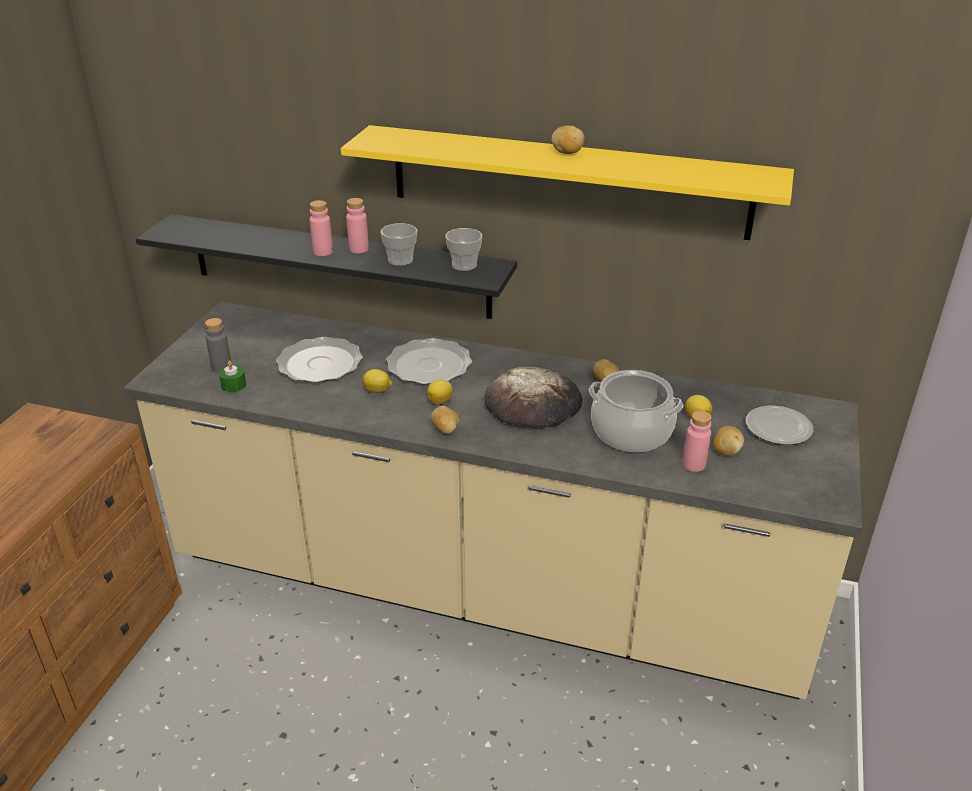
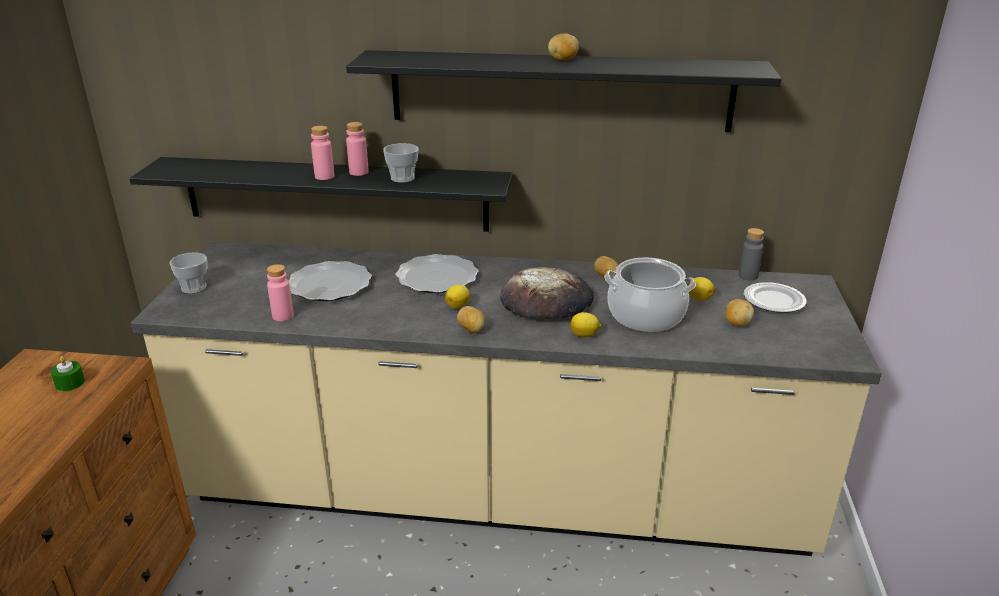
camera: 10 degrees left, 5 degrees down
(221, 366) = (230, 295): grey bottle -> grey bottle (748, 276)
(233, 385) = (247, 310): green candle -> green candle (70, 383)
(377, 391) = (394, 303): lemon -> lemon (585, 335)
(464, 265) = (465, 178): cup -> cup (194, 287)
(567, 182) = (560, 90): yellow shelf -> black shelf
(694, 464) = (712, 336): pink bottle -> pink bottle (283, 316)

